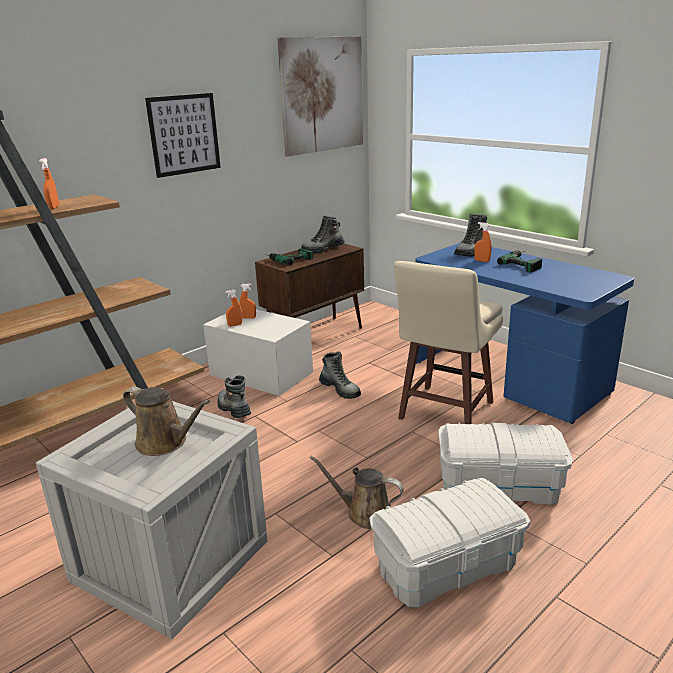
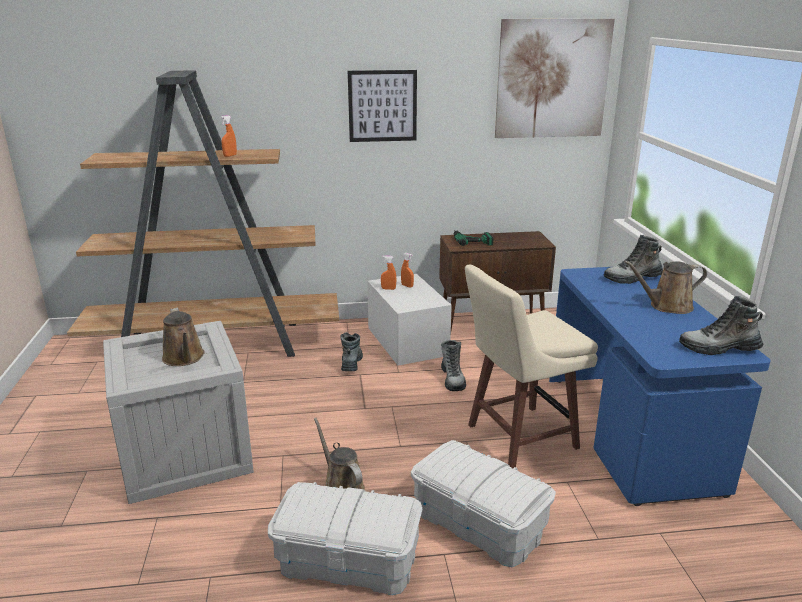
camera: 35 degrees right, 0 degrees up
(323, 249) = (516, 238): boot -> boot (719, 348)
(482, 261) = (624, 290): orange spray bottle -> none
(525, 263) = (667, 306): power drill -> brown watering can

